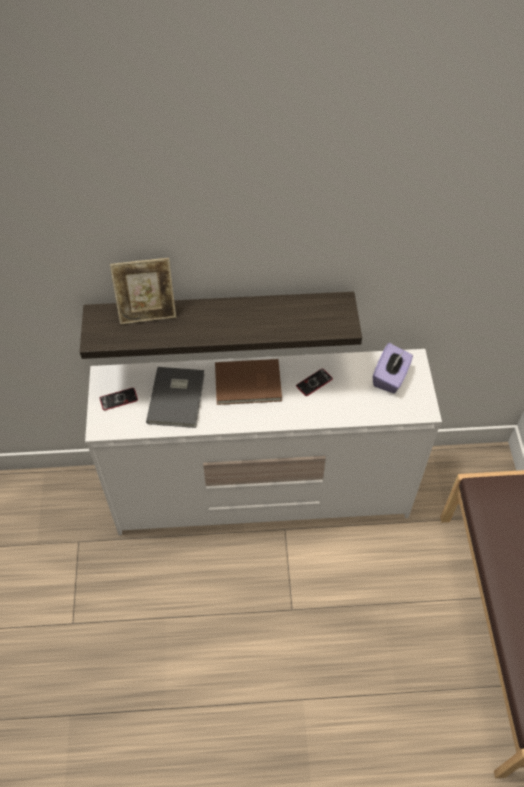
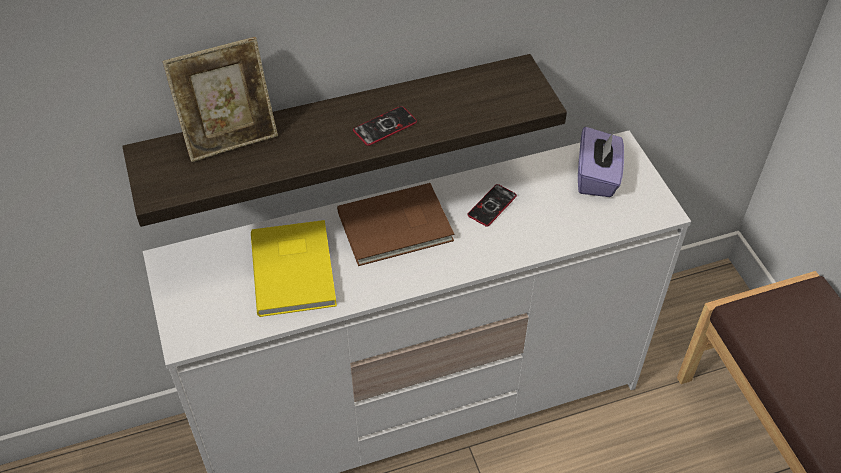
camera: 15 degrees left, 5 degrees down
(118, 399) = (202, 290): phone -> phone (385, 127)
(178, 397) = (296, 268): grey book -> yellow book

